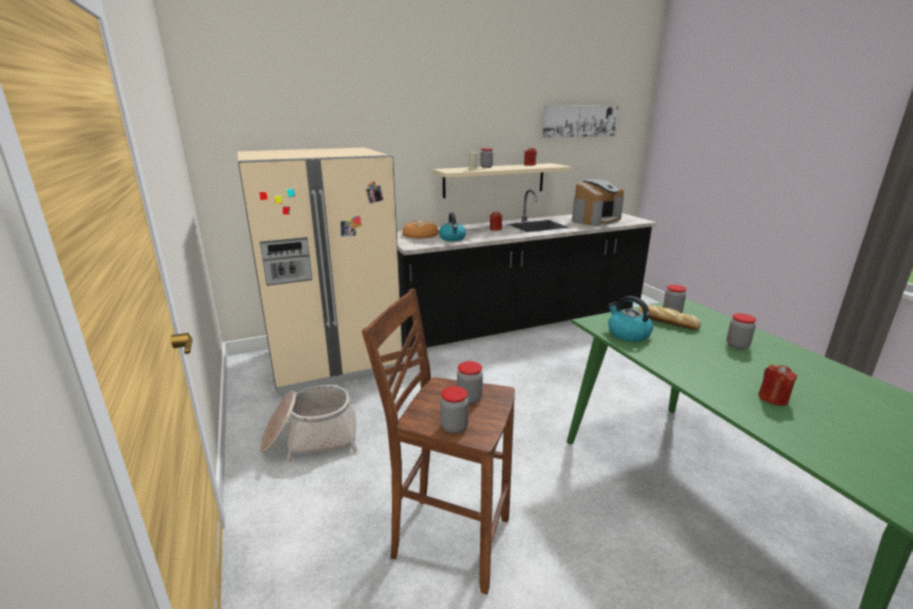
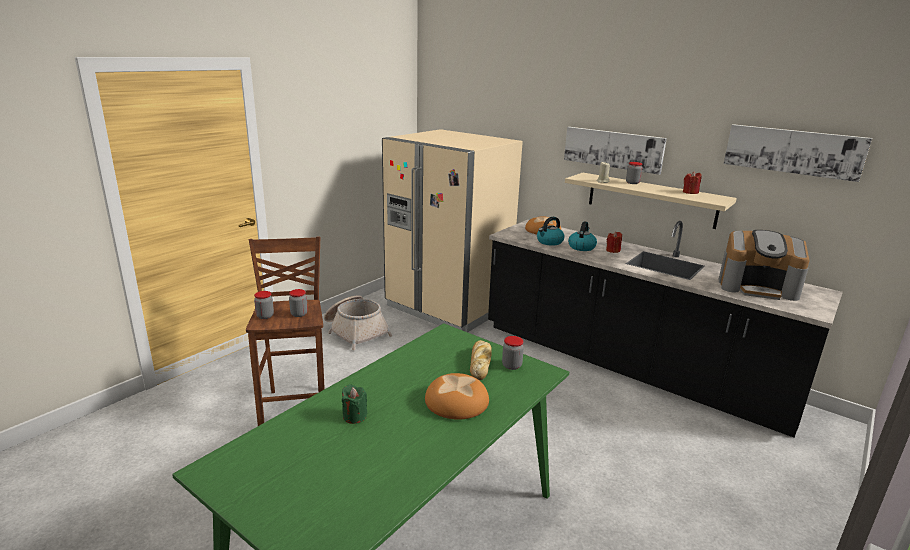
camera: 60 degrees right, 0 degrees up
(458, 141) = (613, 149): none -> picture
(627, 334) = (433, 348): kettle -> kettle (581, 247)
(737, 345) = (457, 401): jar -> bread
(773, 398) = (354, 416): red candle -> green candle

